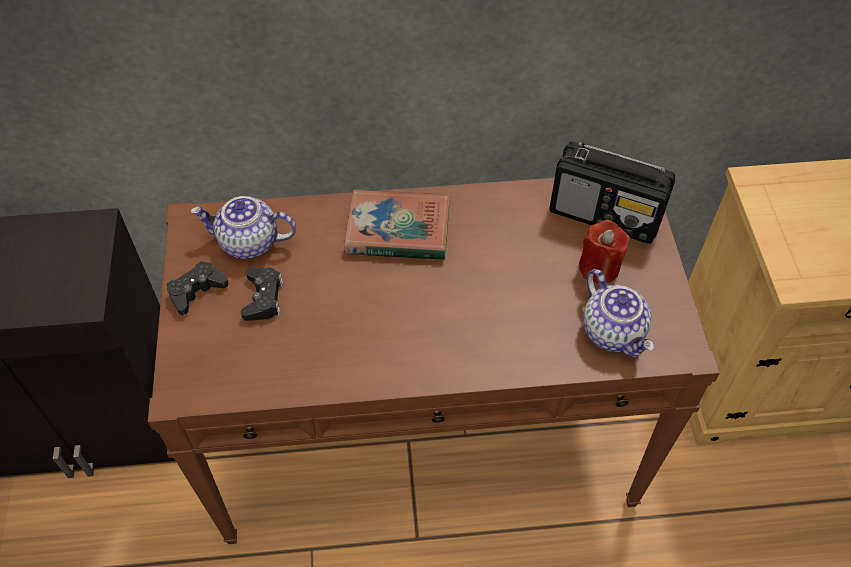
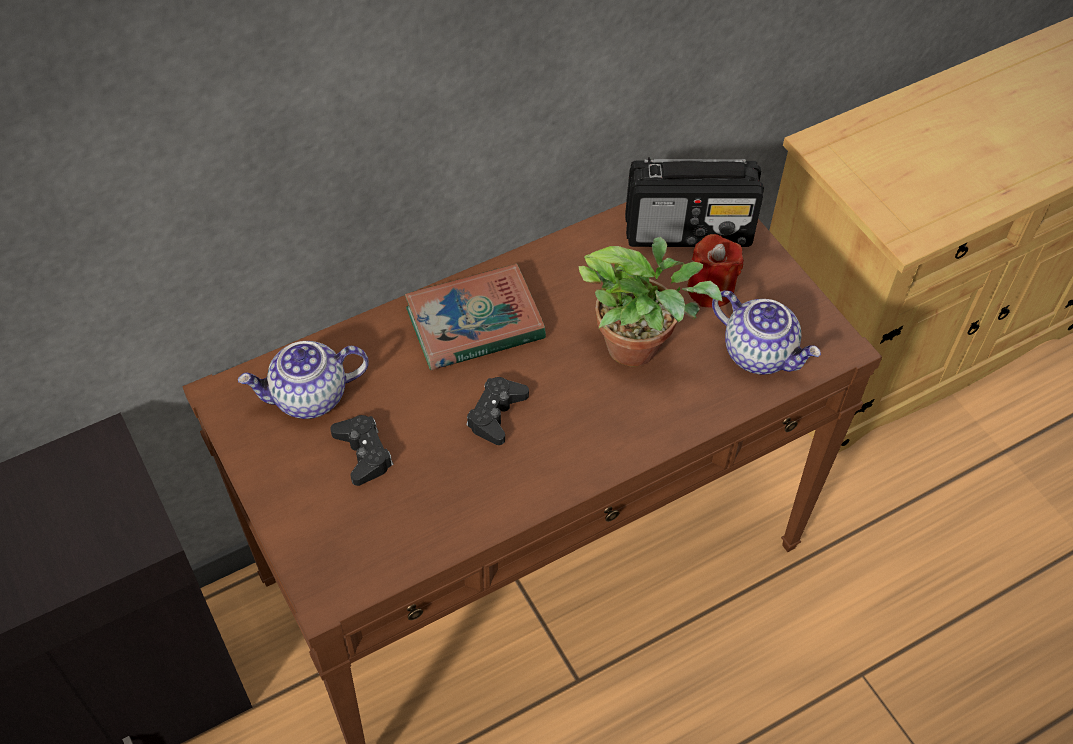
camera: 25 degrees left, 0 degrees up
(196, 291) = (280, 474): black game controller -> black game controller (496, 414)
(517, 292) = (640, 347): none -> potted plant

